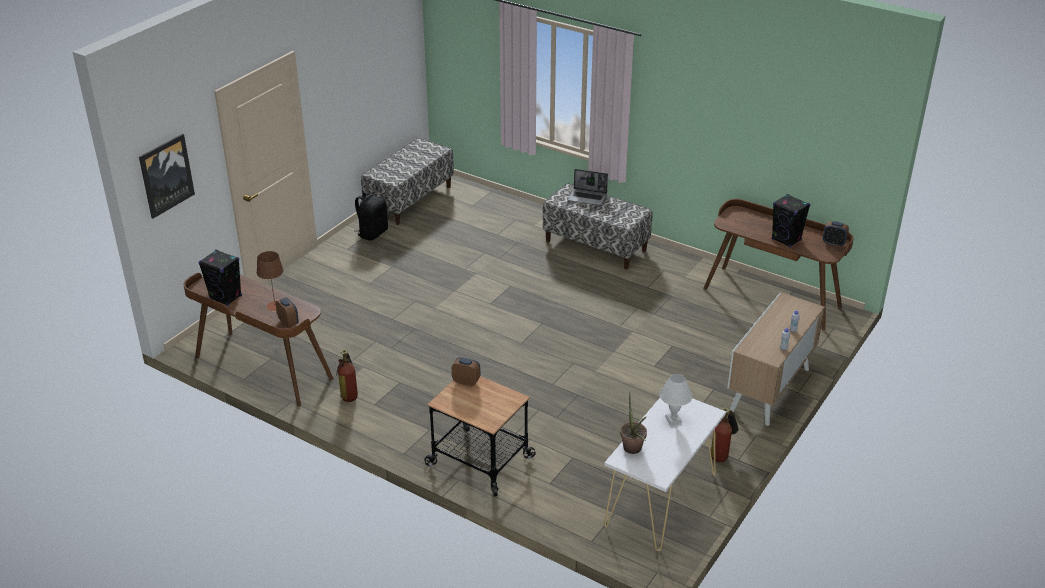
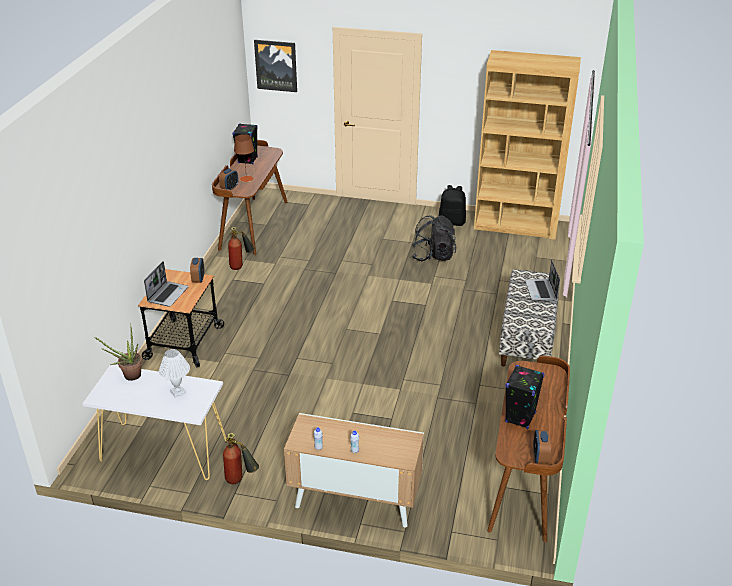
camera: 70 degrees right, 0 degrees up
(409, 200) = (516, 225): bench -> brown bookcase
(427, 260) = (433, 256): none -> black backpack
(484, 408) = (168, 294): none -> laptop

